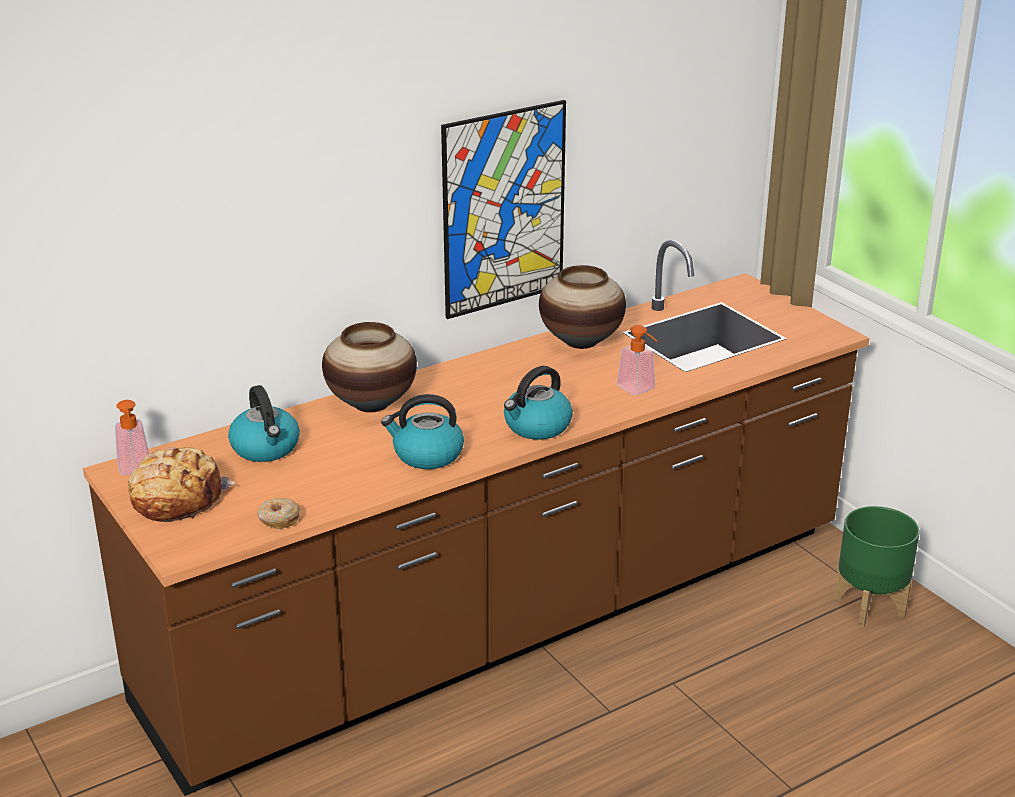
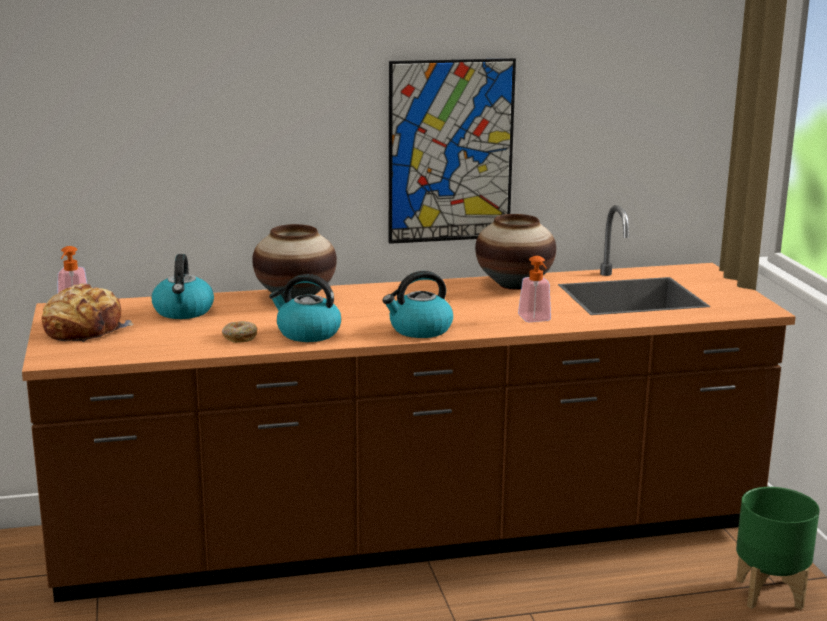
camera: 20 degrees right, 10 degrees down
(278, 519) = (146, 352): donut -> donut (239, 337)

